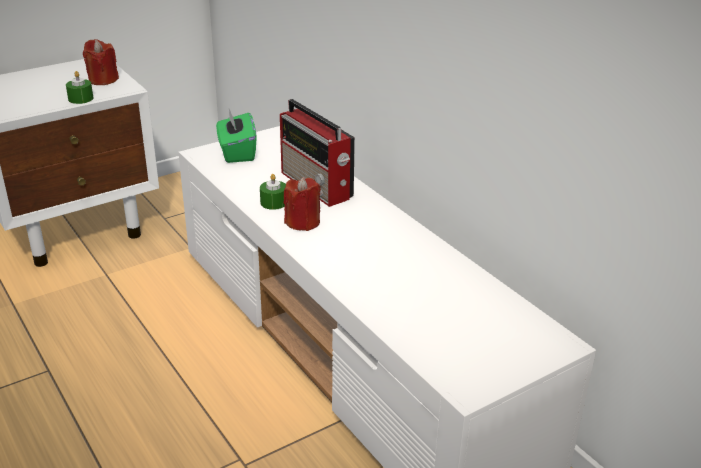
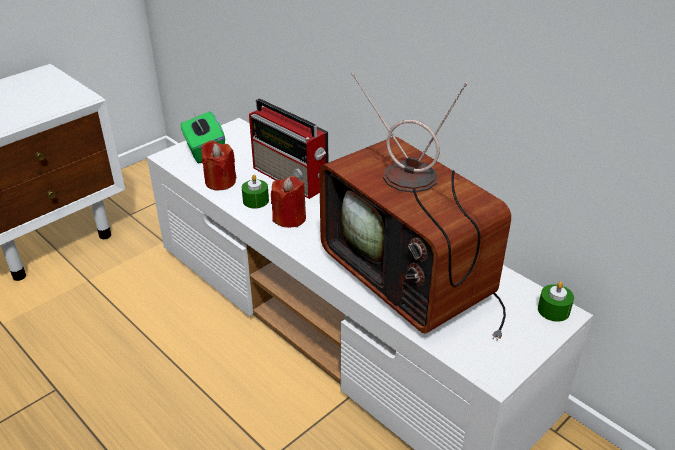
camera: 10 degrees left, 5 degrees up
(80, 98) = (40, 114): green candle -> green candle (553, 310)
(103, 80) = (56, 91): red candle -> red candle (220, 182)
(412, 293) = (413, 279): none -> television

